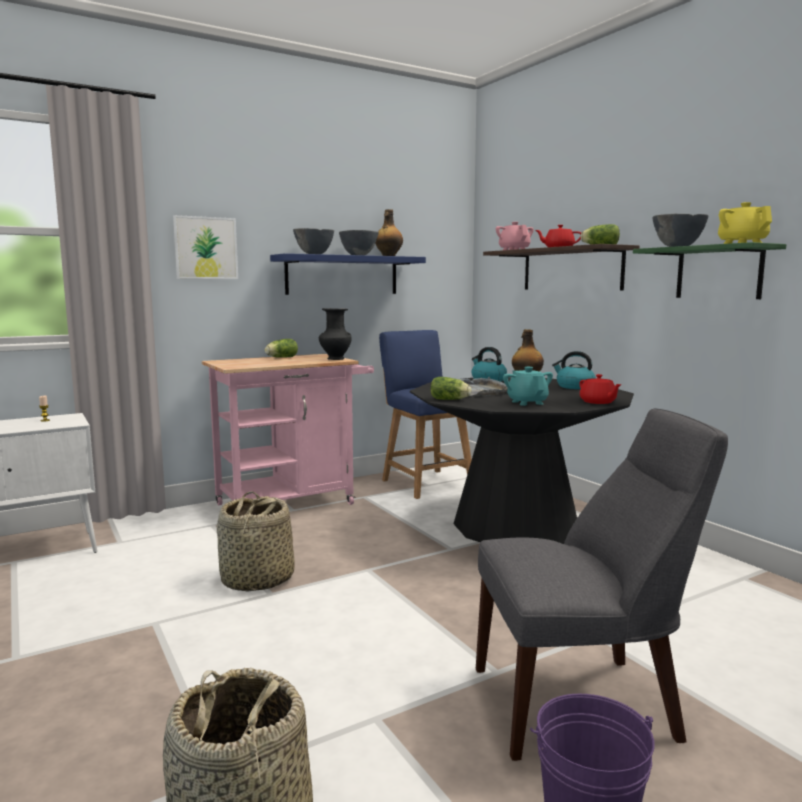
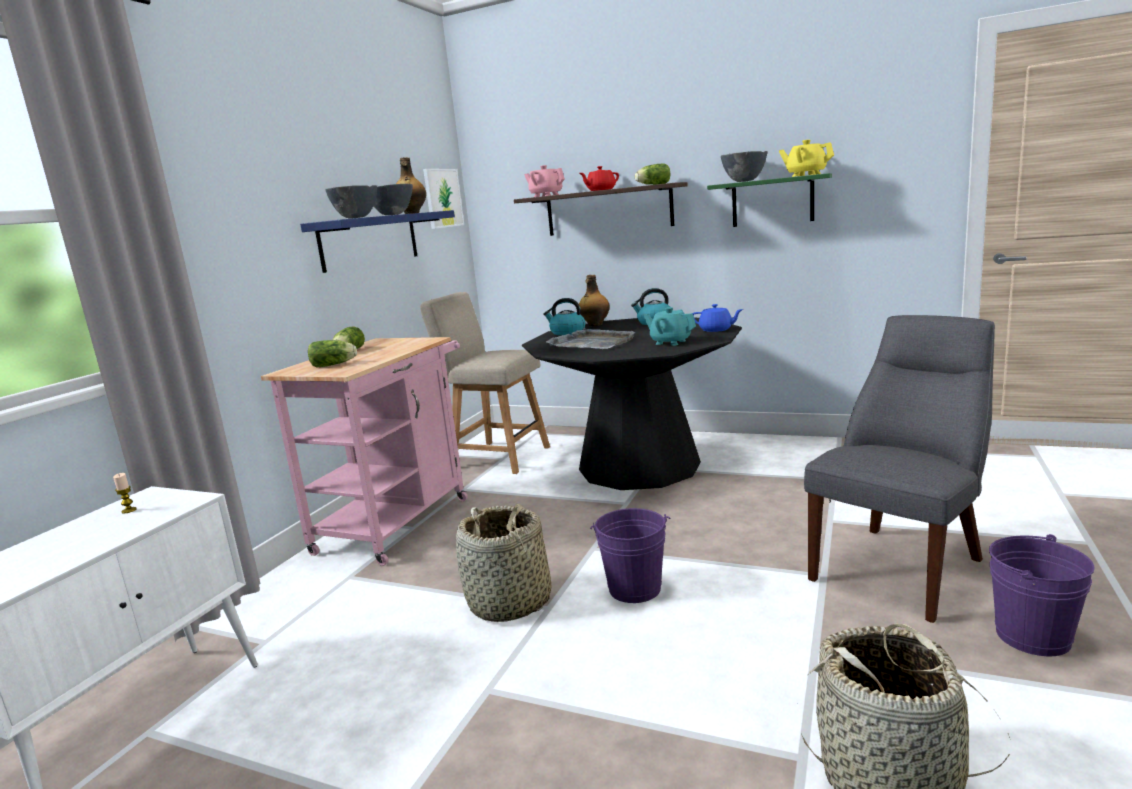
camera: 35 degrees left, 5 degrees up
(206, 248) = (232, 222): picture -> picture (443, 198)
(335, 359) = (418, 340): black vase -> none
(341, 609) = (634, 588): none -> purple bucket
(425, 482) = (497, 457): blue chair -> beige chair
(451, 400) = (604, 355): lettuce -> lettuce (335, 365)
(598, 402) = (716, 330): red teapot -> blue teapot

